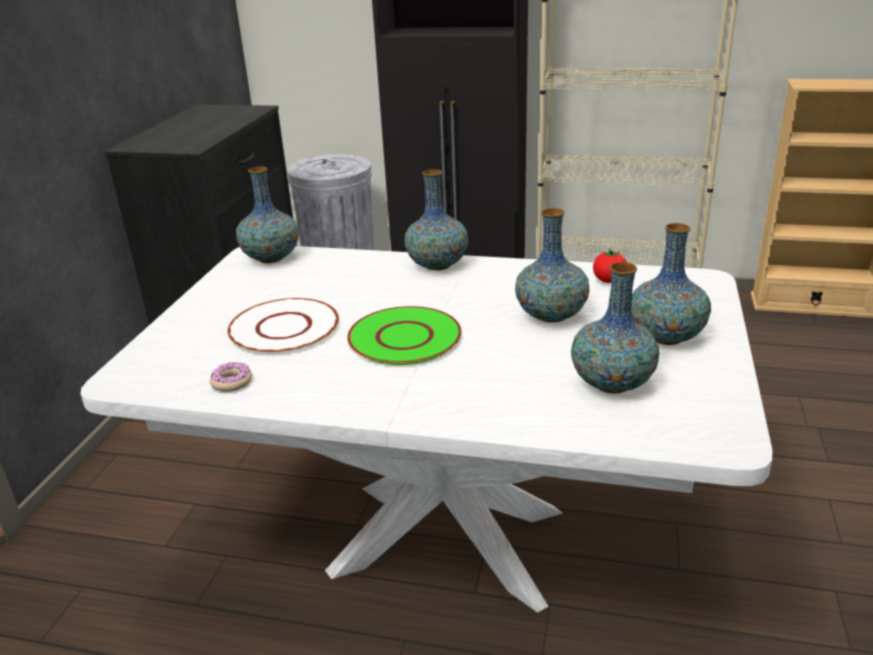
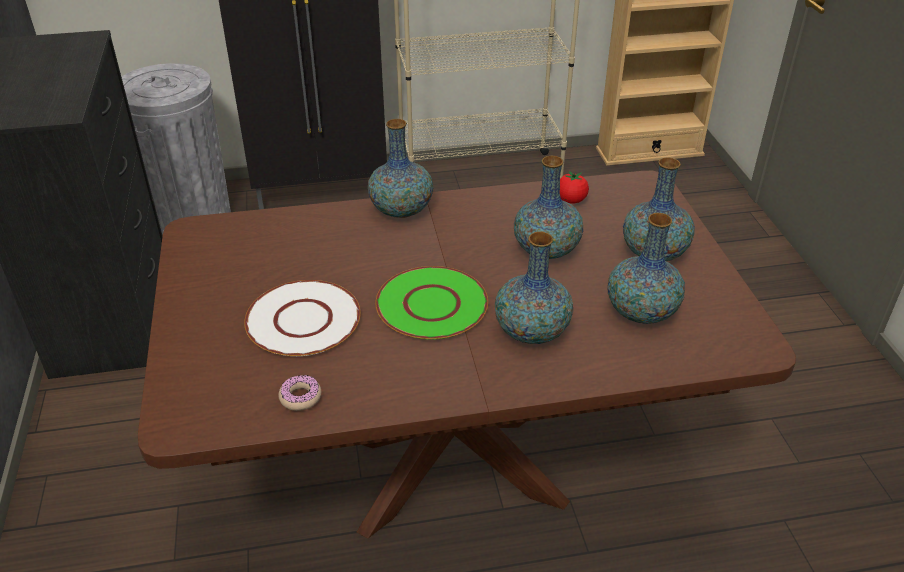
camera: 25 degrees left, 10 degrees up
(271, 258) = (217, 233): vase -> vase (531, 332)
(446, 539) = (452, 467): white dining table -> brown dining table

